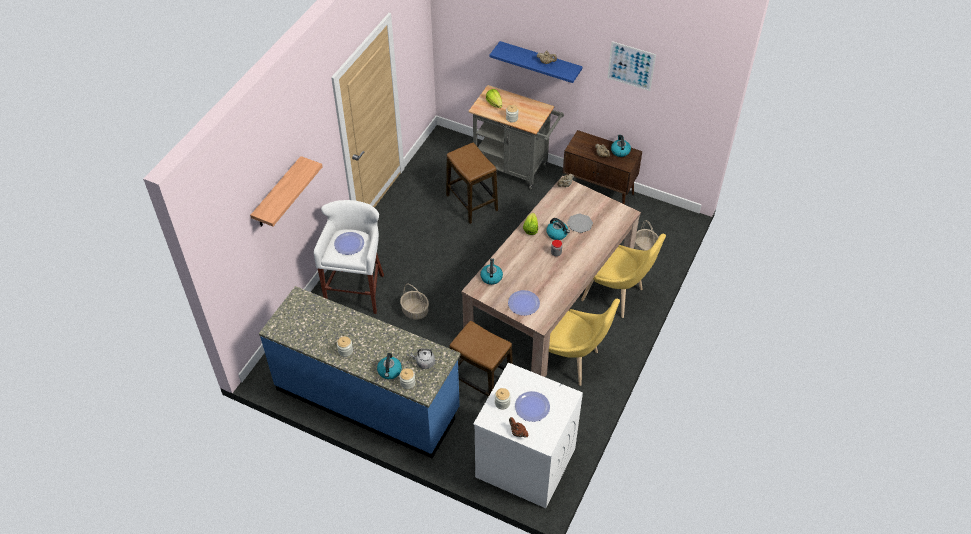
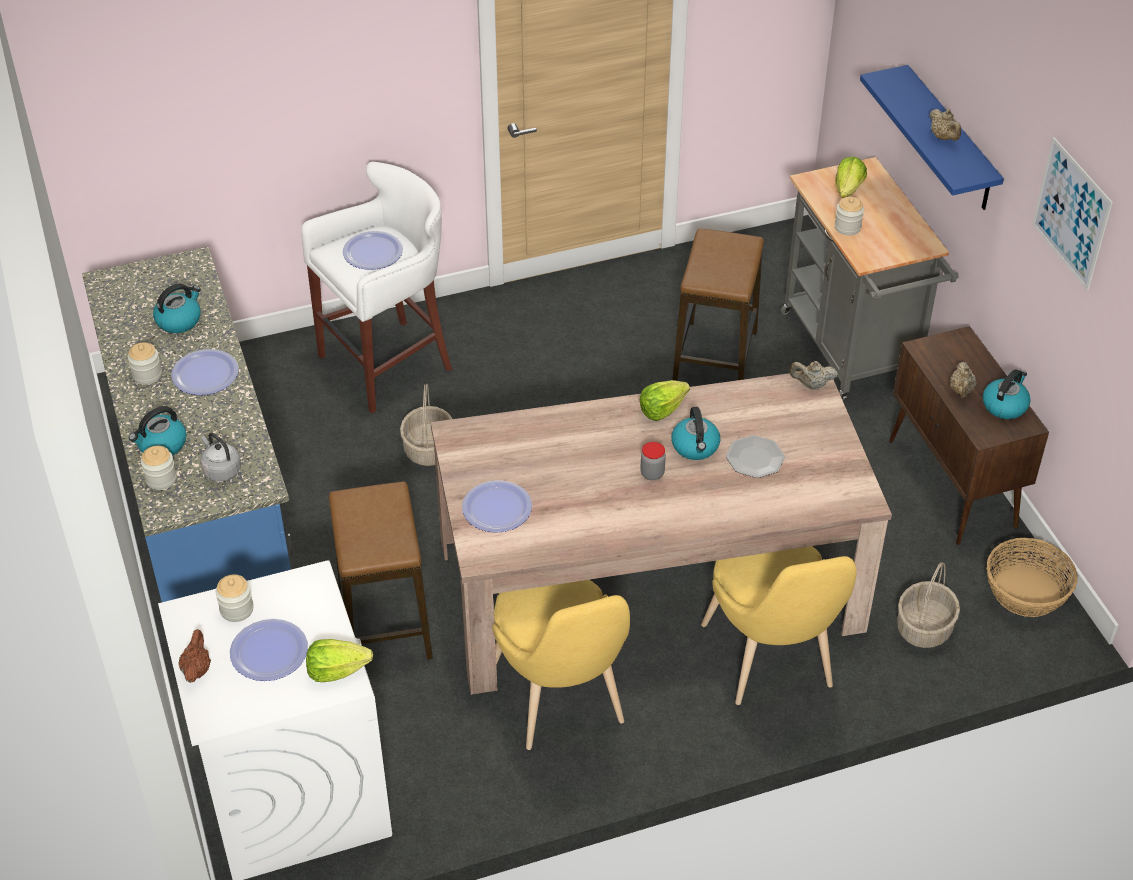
camera: 45 degrees right, 5 degrees down
(278, 194) = (261, 71): shelf -> none
(367, 334) = (205, 374): none -> plate
(491, 277) = (502, 434): kettle -> kettle (179, 320)
(561, 394) = (336, 671): none -> lettuce
(659, 213) = (1026, 591): none -> basket

